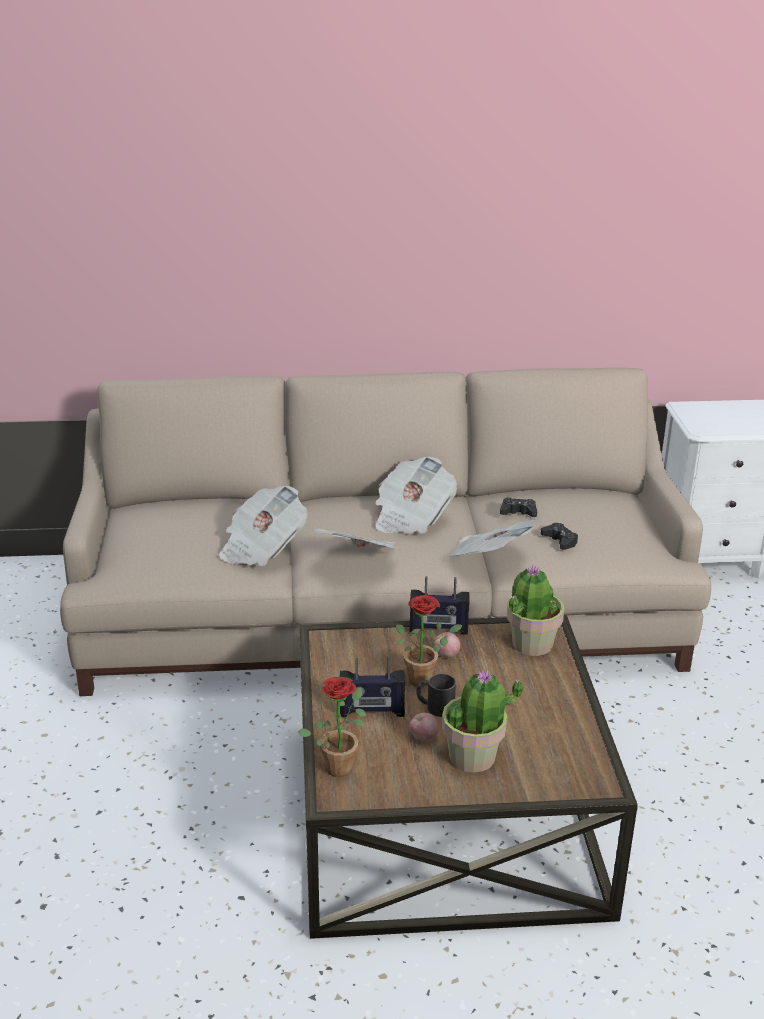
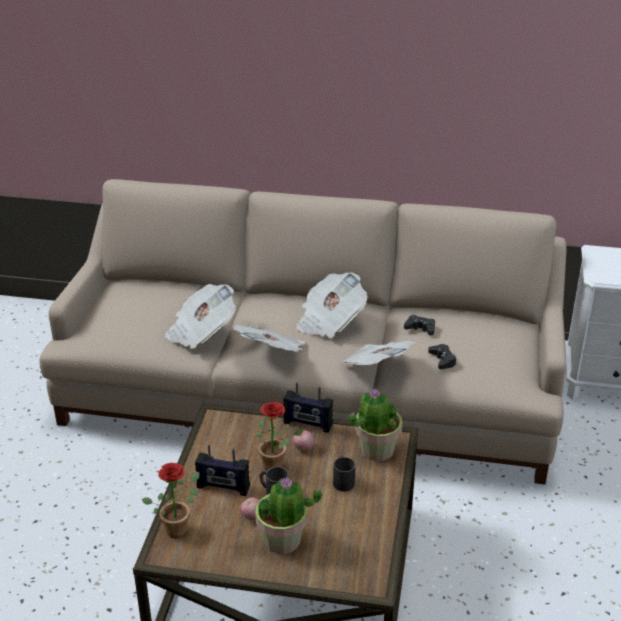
camera: 15 degrees right, 5 degrees up
(510, 681) = (343, 480): none -> black mug

